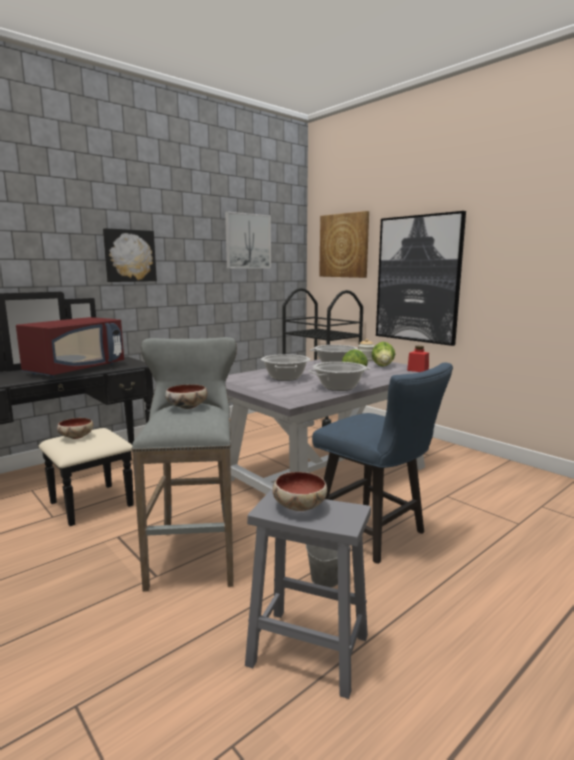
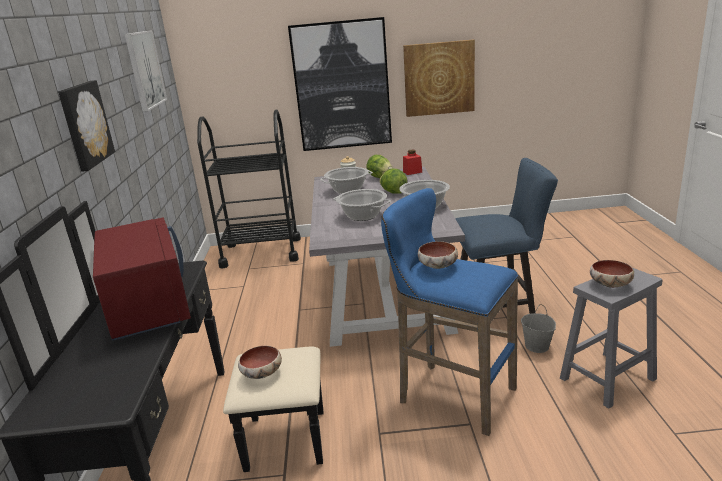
camera: 50 degrees left, 10 degrees up
(194, 553) = (451, 395): grey stool -> blue stool
(344, 245) = (236, 58): picture -> picture (439, 78)

